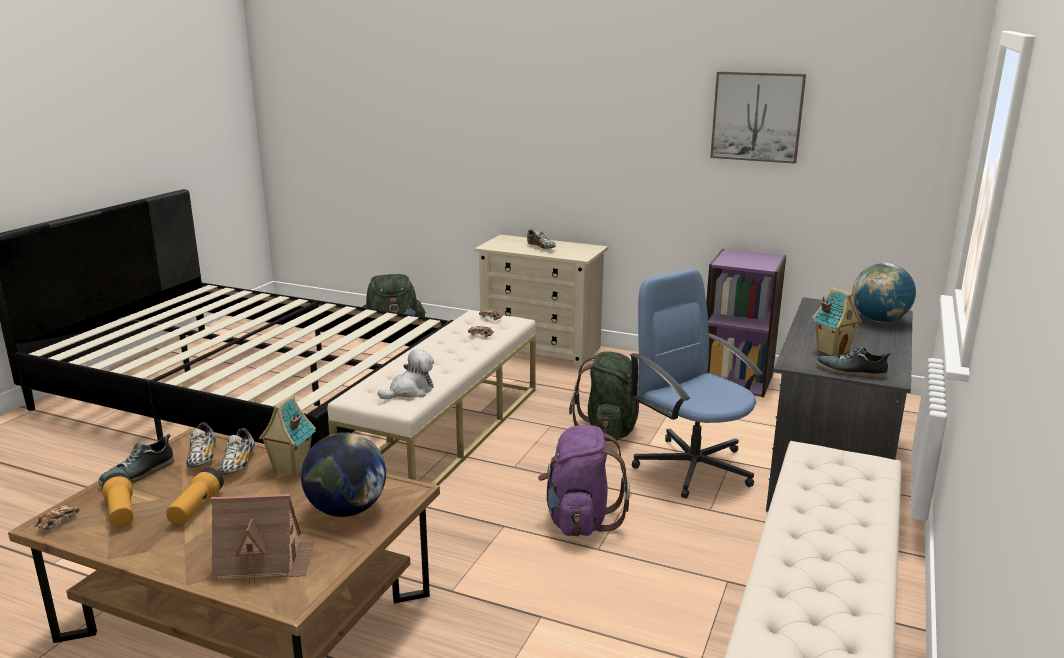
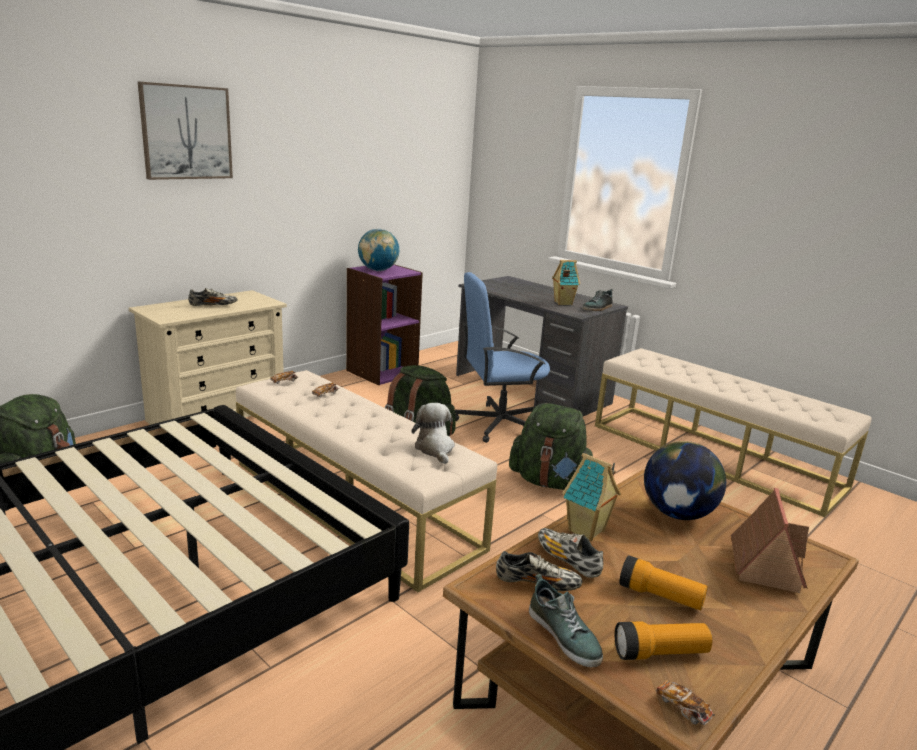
camera: 70 degrees left, 0 degrees up
(238, 464) = (567, 560): shoe -> shoe turned 150 degrees counterclockwise
(579, 520) = (549, 482): purple backpack -> green backpack
(757, 117) = (360, 150): picture -> picture (186, 132)
(879, 320) = (519, 284): globe -> globe (378, 270)

